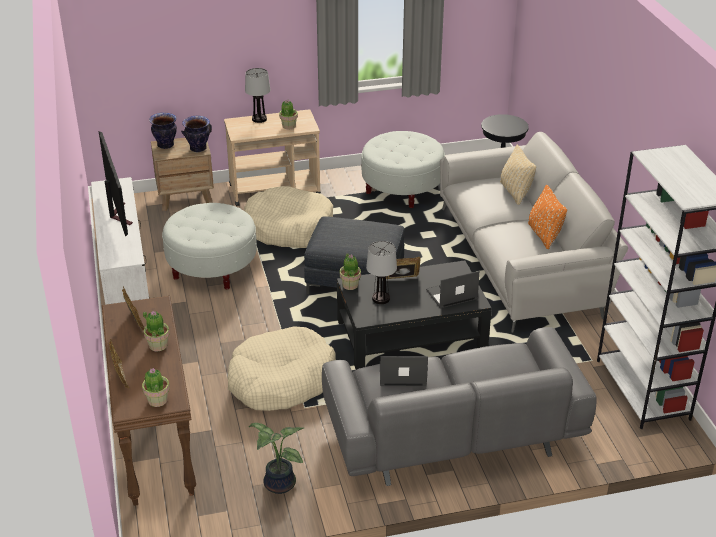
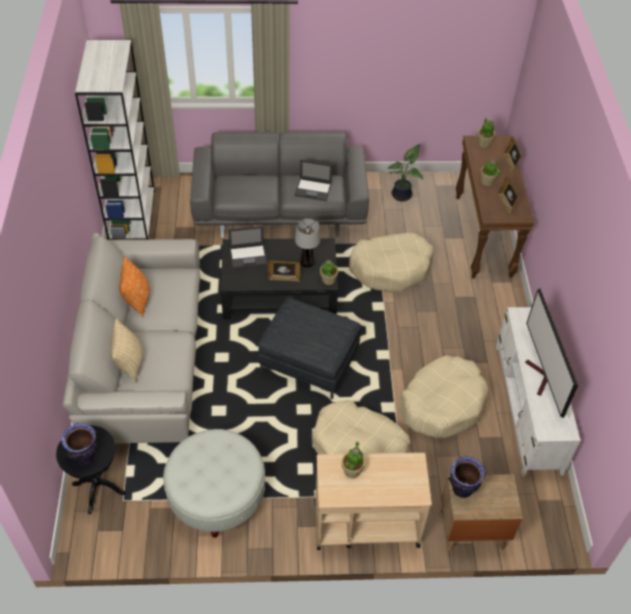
camera: 170 degrees left, 15 degrees up
(166, 145) = (502, 504): vase -> vase (85, 456)
(212, 267) = (442, 403): white ottoman -> beige dog bed
(259, 119) = (387, 494): table lamp -> none

